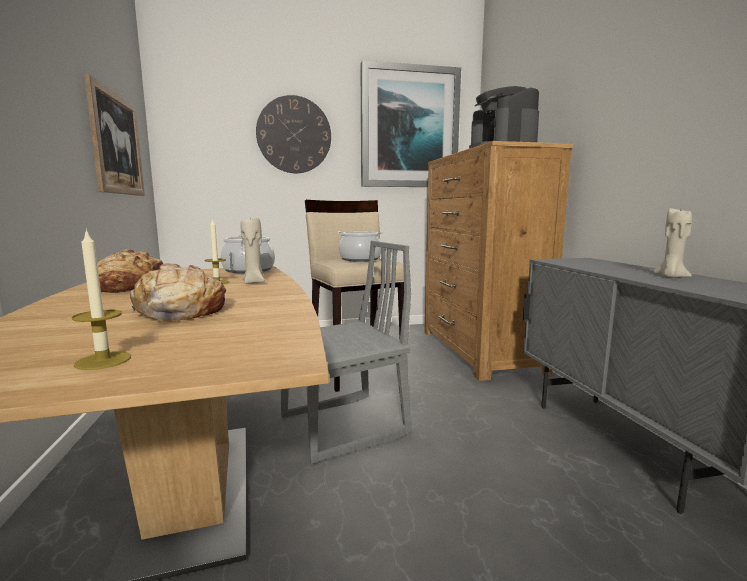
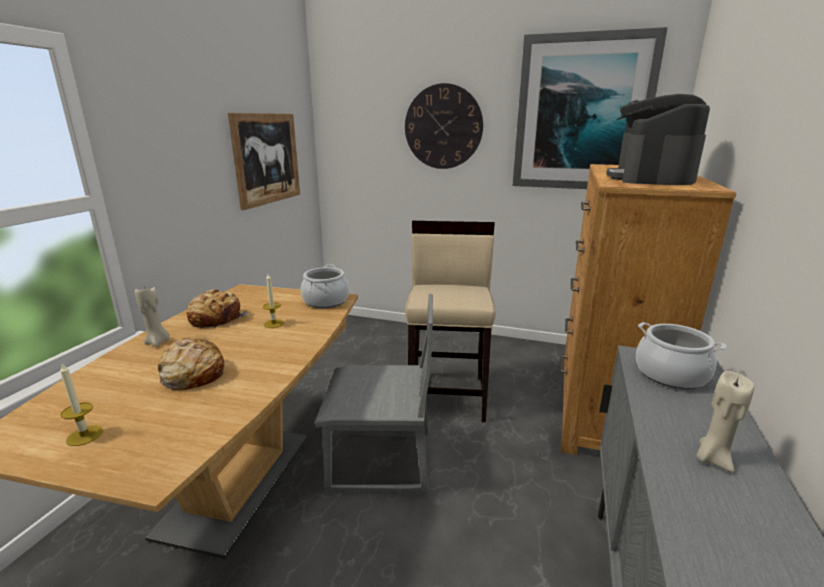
camera: 30 degrees right, 10 degrees up
(254, 282) = (298, 330): beige candle -> beige candle (157, 342)
(360, 259) = (451, 293): cooking pot -> cooking pot (670, 374)

